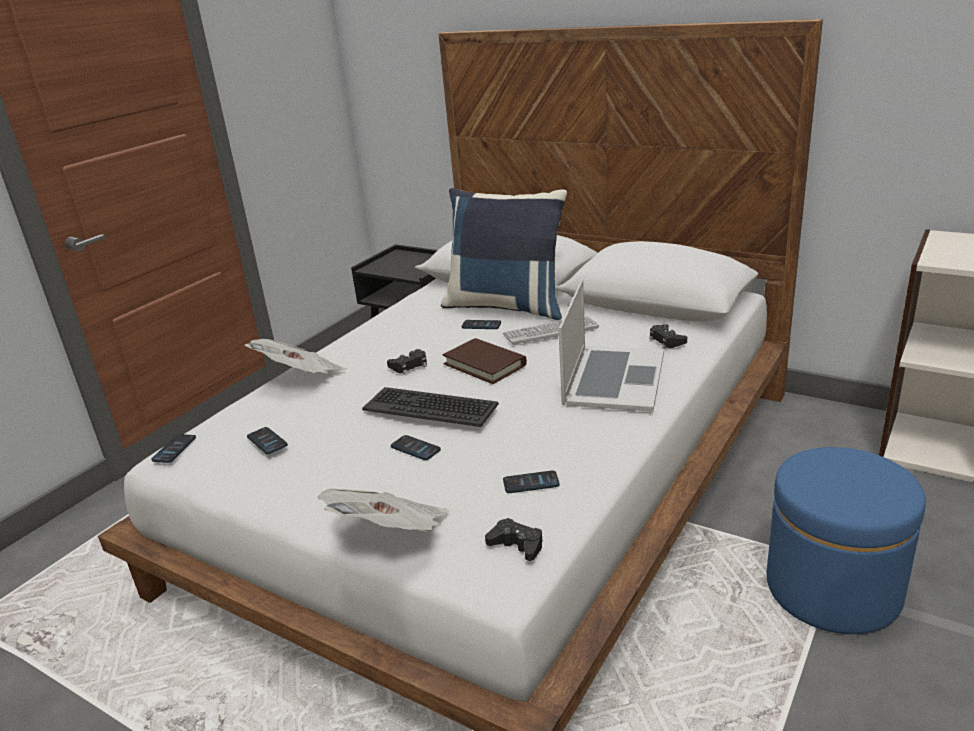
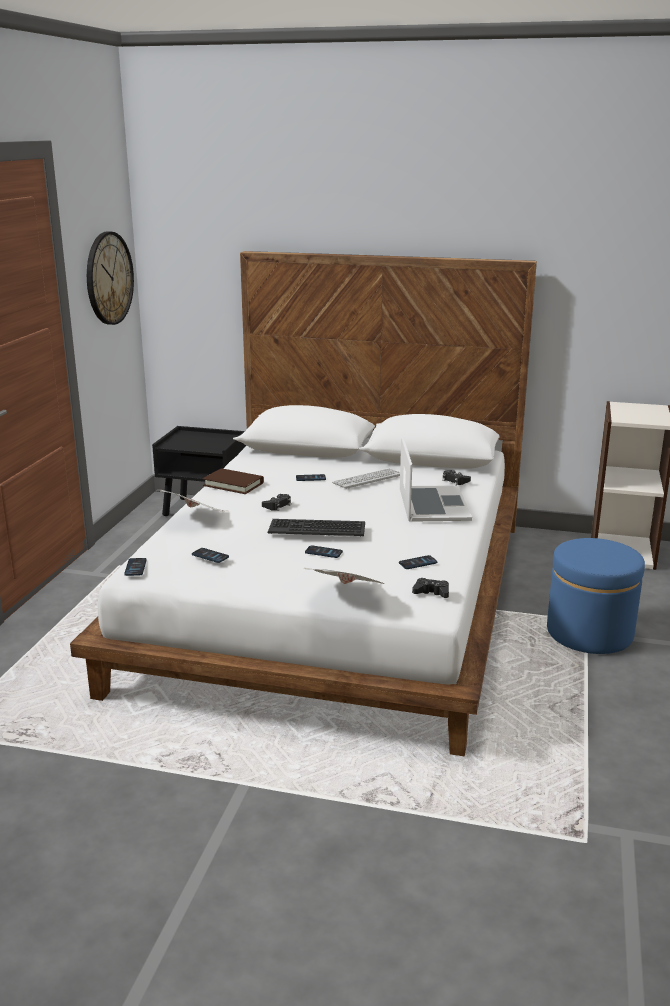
camera: 20 degrees left, 5 degrees down
(292, 73) = (108, 278): none -> wall clock
(485, 364) = (335, 502): brown book -> brown book (233, 484)
(507, 306) = (320, 465): blue pillow -> none

